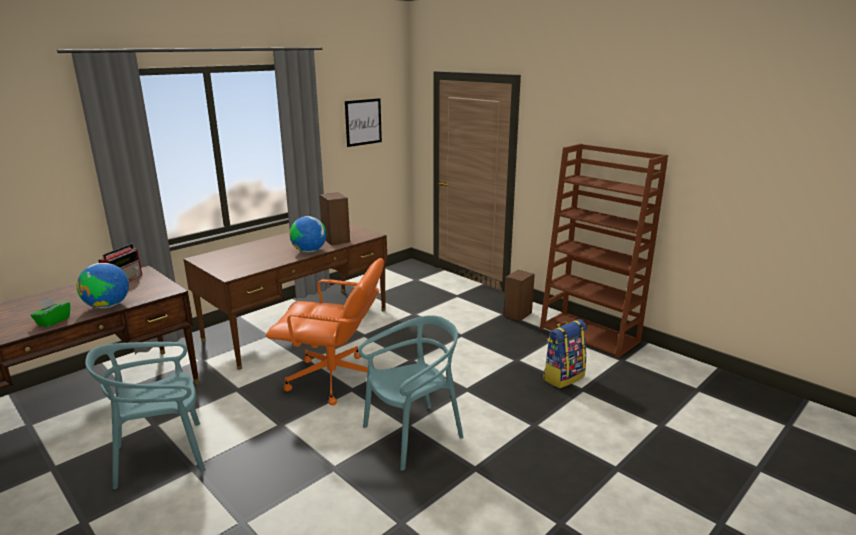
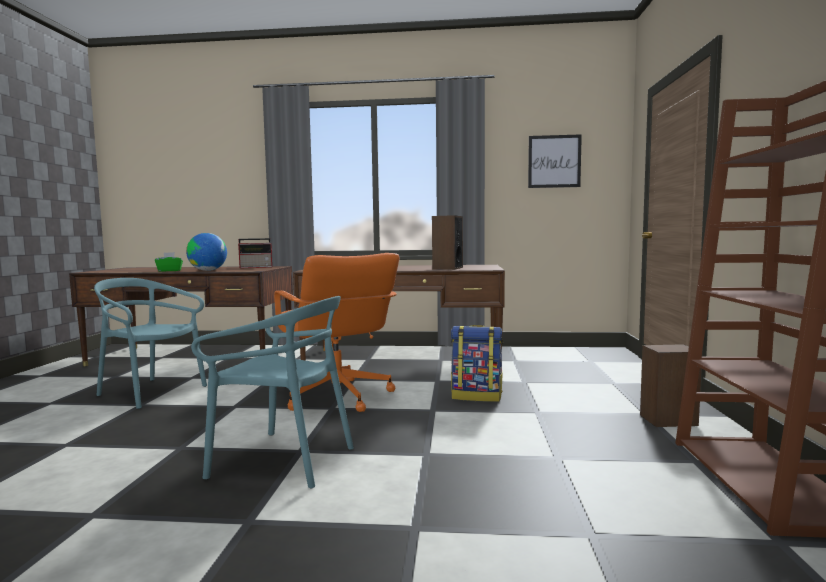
camera: 50 degrees right, 15 degrees down
(309, 251) = (403, 269): globe -> none
(563, 377) = (591, 505): backpack -> backpack (477, 396)

